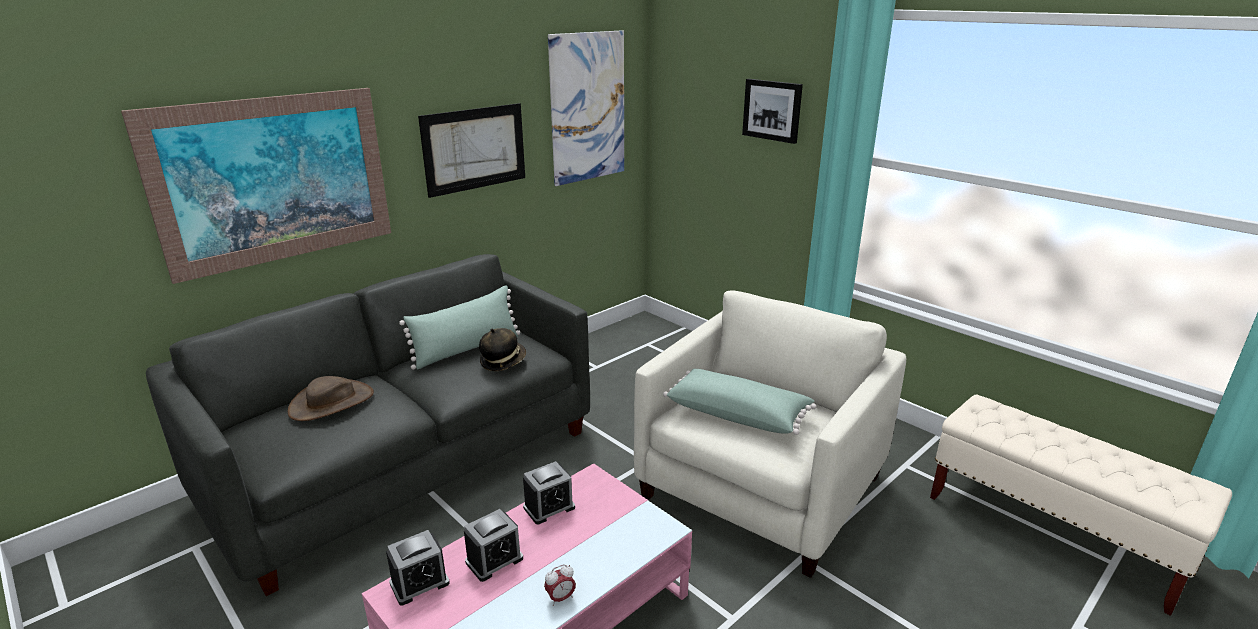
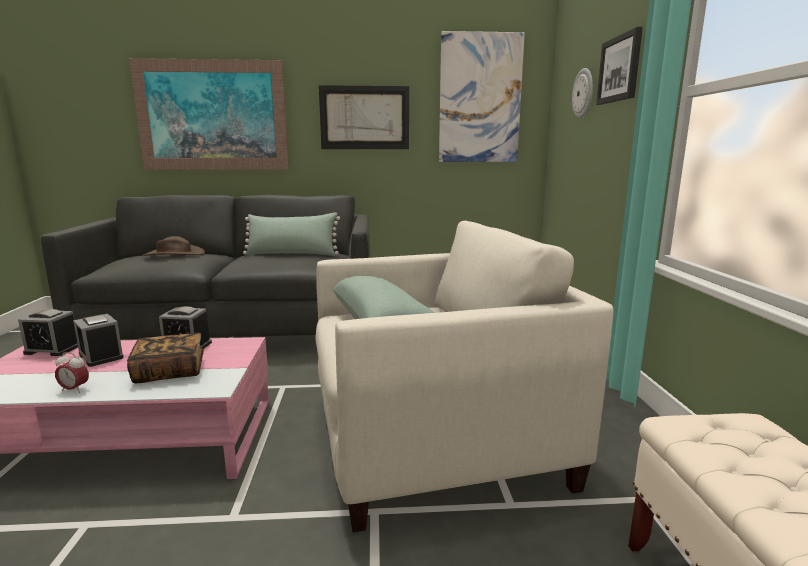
camera: 40 degrees right, 10 degrees down
(494, 560) = (101, 356): alarm clock -> alarm clock turned 45 degrees clockwise
(503, 361) = (294, 261): hat -> none
(598, 537) = (170, 372): none -> book
(713, 114) = (583, 93): none -> wall clock

